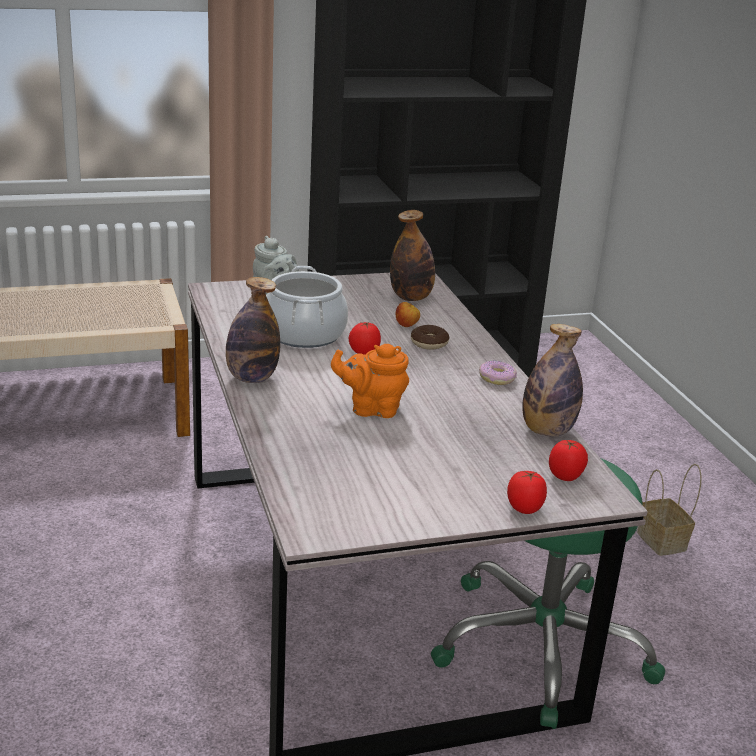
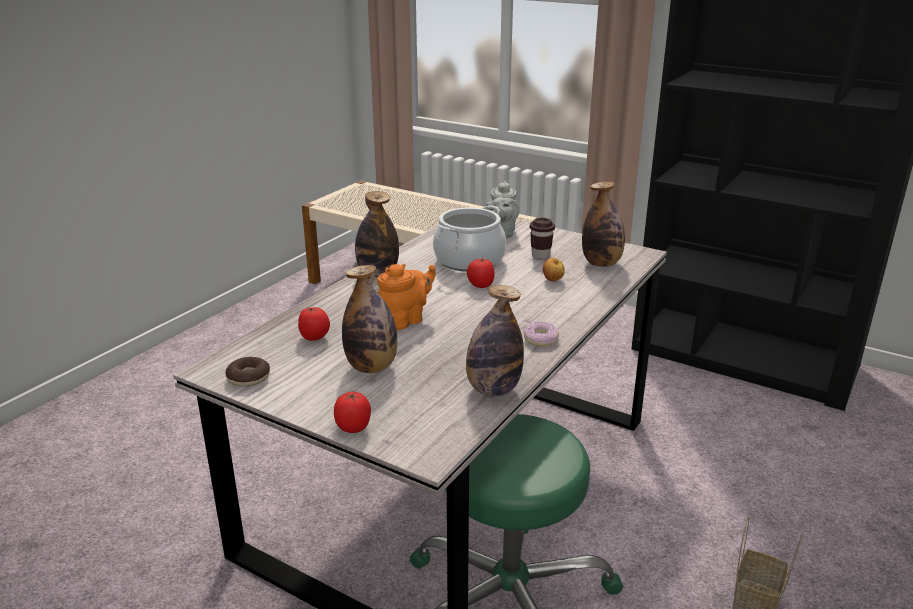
camera: 50 degrees right, 0 degrees up
(352, 307) = (540, 255): none -> brown cup
(371, 409) = (405, 320): orange teapot -> orange teapot turned 90 degrees clockwise
(429, 343) = (543, 297): donut -> donut (248, 378)
(433, 459) = (372, 367): none -> bottle
(565, 476) = (432, 425): tomato -> tomato (315, 337)

